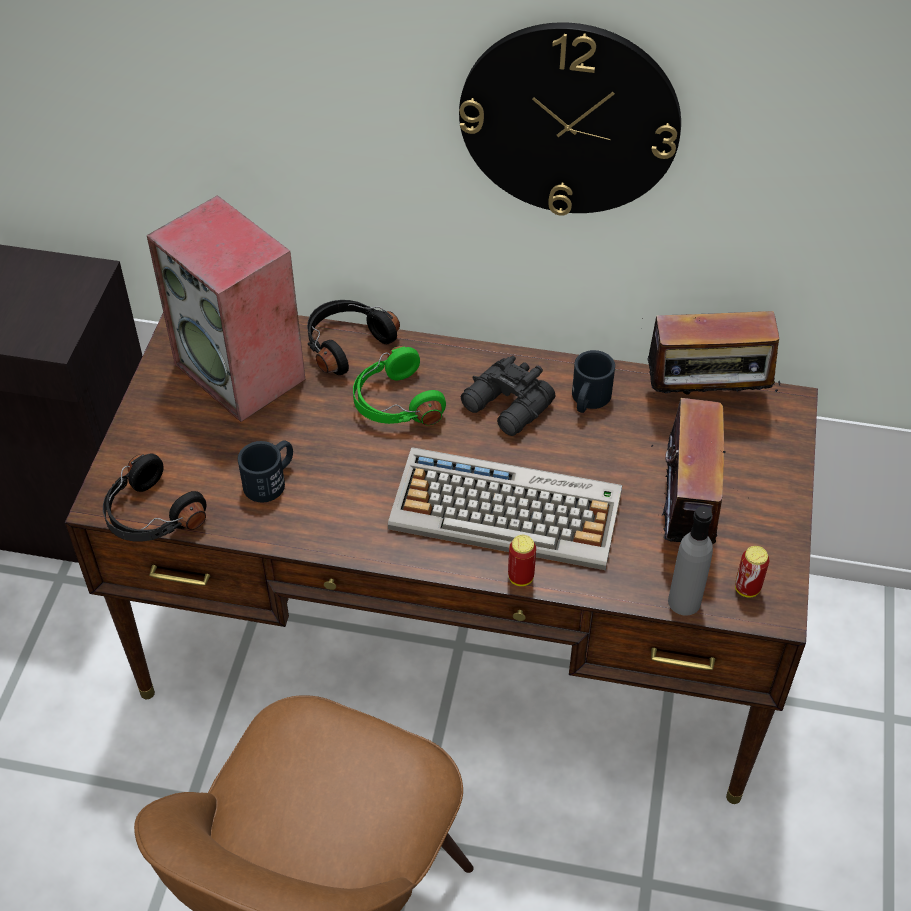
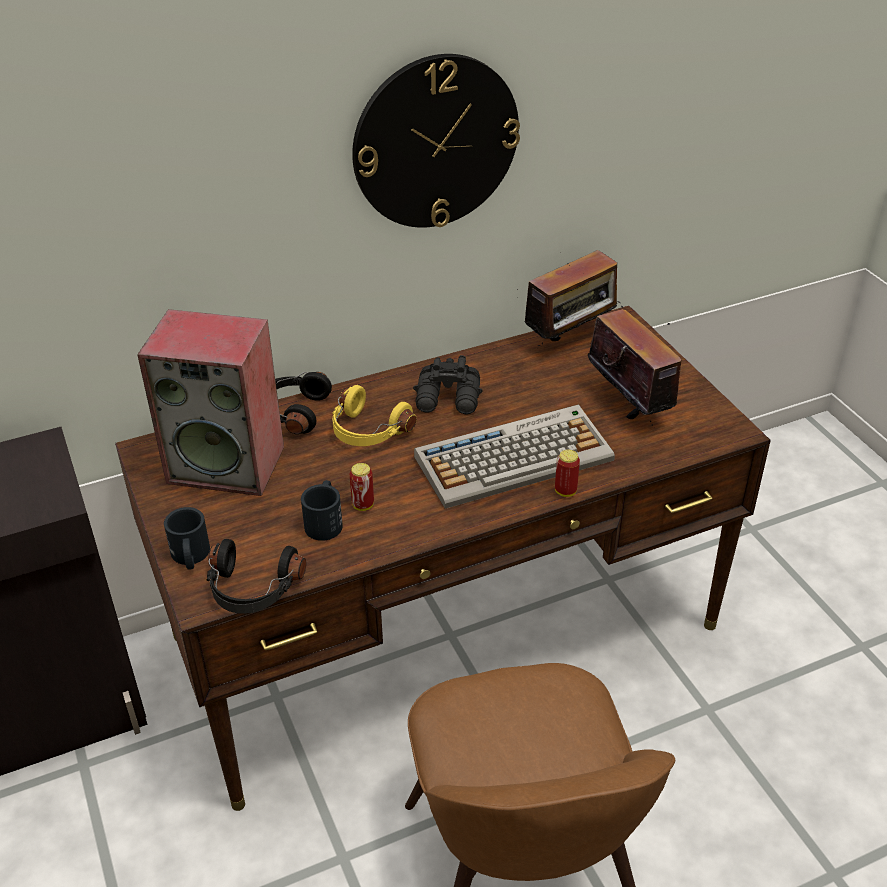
camera: 35 degrees left, 10 degrees down
(395, 403) = (367, 432): green headphones -> yellow headphones
(588, 400) = (498, 372): black mug -> black mug (190, 557)
(684, 601) = (679, 453): grey bottle -> none
(747, 588) = (707, 427): can -> can (363, 505)

